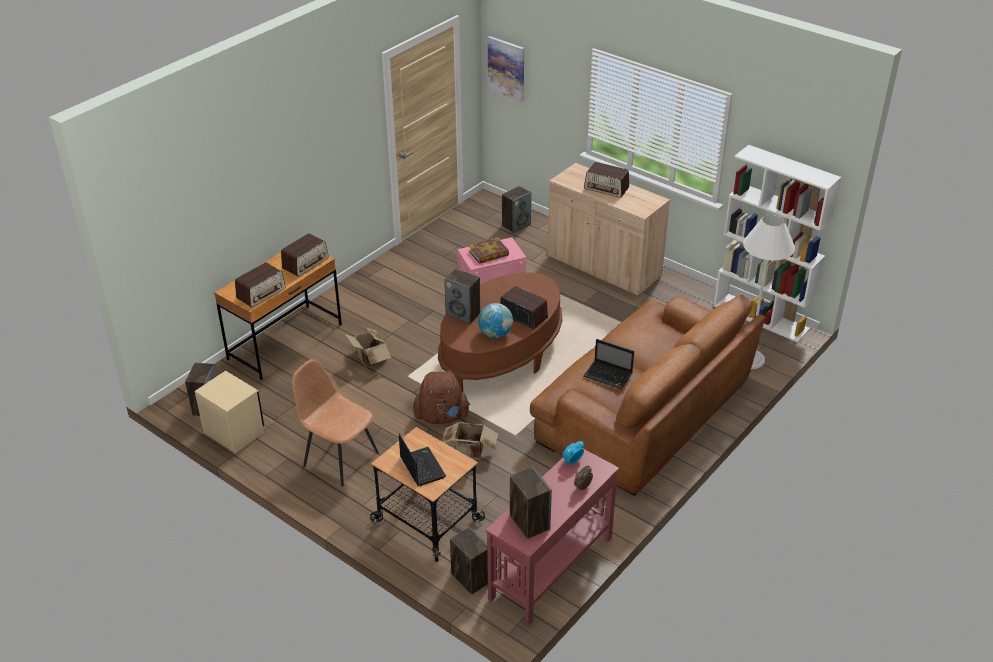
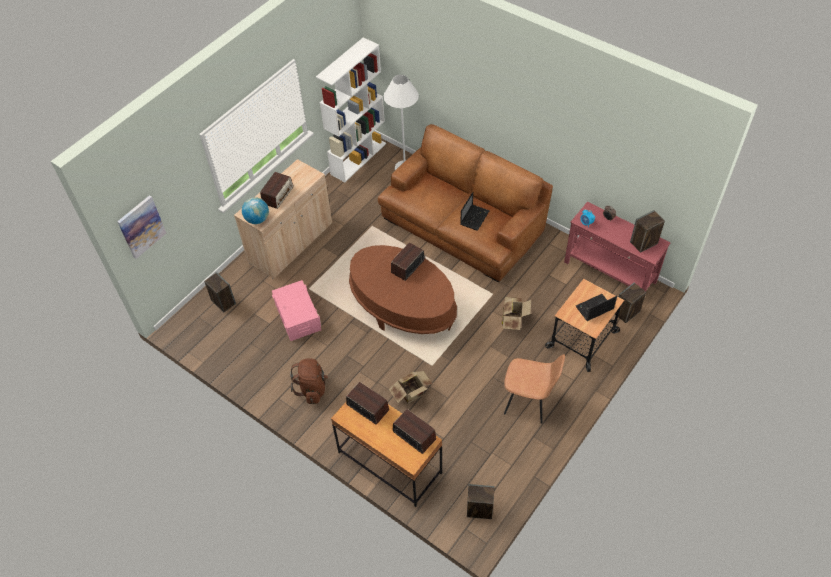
camera: 90 degrees left, 15 degrees up
(234, 432) = (508, 481): beige nightstand -> none
(339, 458) = (529, 401): brown chair -> brown chair turned 105 degrees counterclockwise
(441, 417) = (477, 339): brown backpack -> brown backpack (312, 388)
(463, 314) = (407, 303): speaker -> none
(489, 253) = (296, 305): book -> none
(495, 334) = (431, 282): globe -> globe (257, 219)

